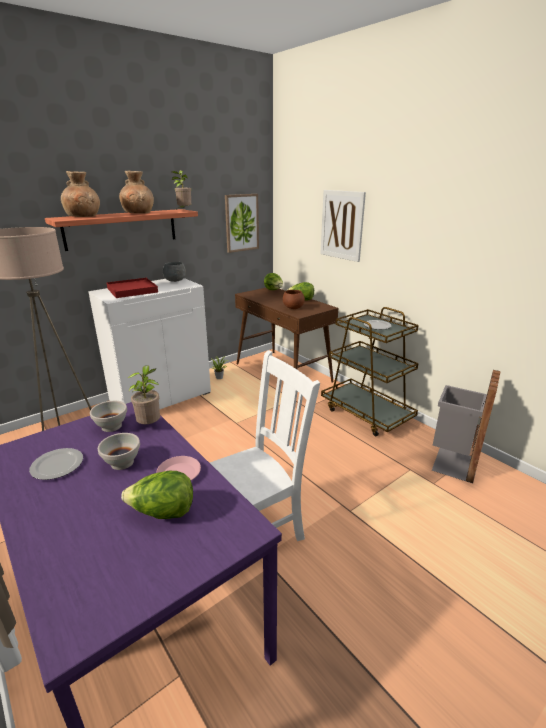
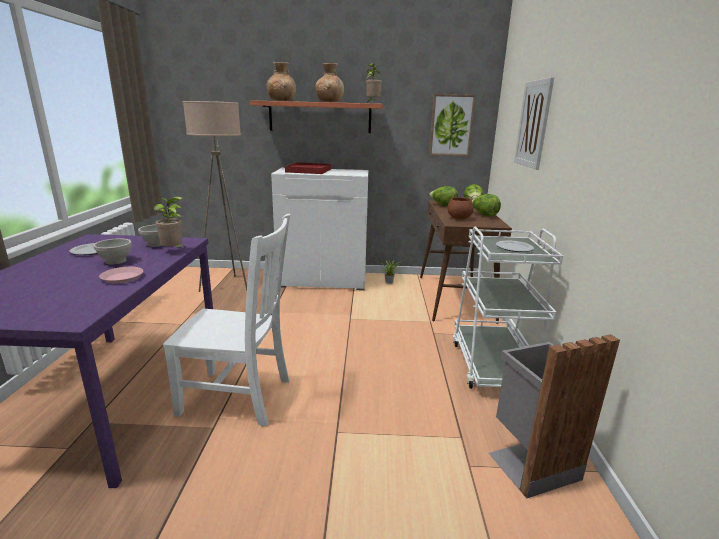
camera: 40 degrees right, 5 degrees down
(163, 512) = (68, 290): lettuce -> lettuce (443, 206)
(175, 280) = (356, 171): grey bowl -> none
(366, 413) = (492, 364): brown cart -> white cart

